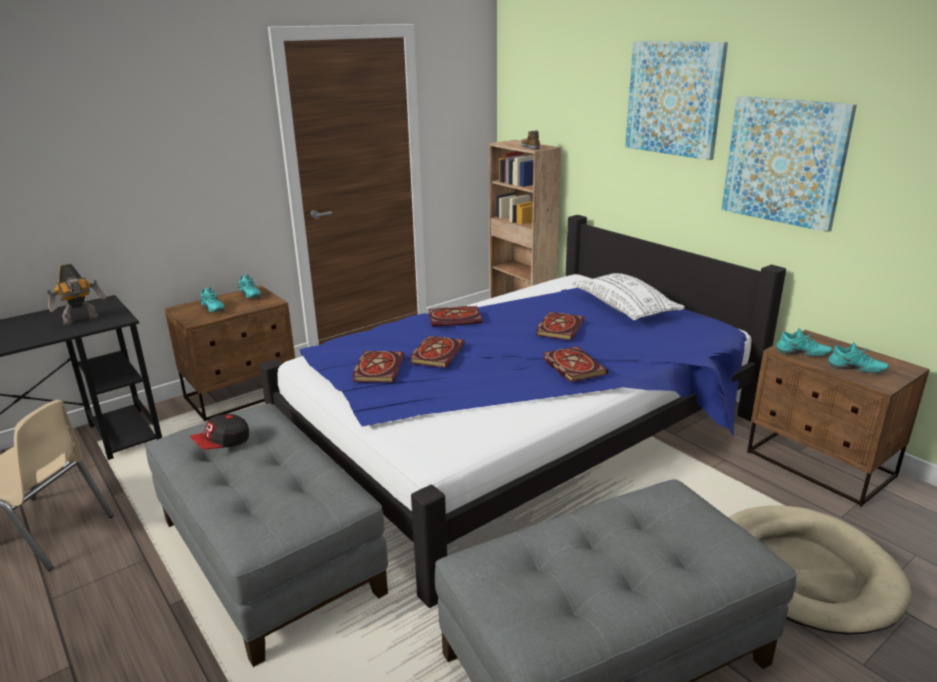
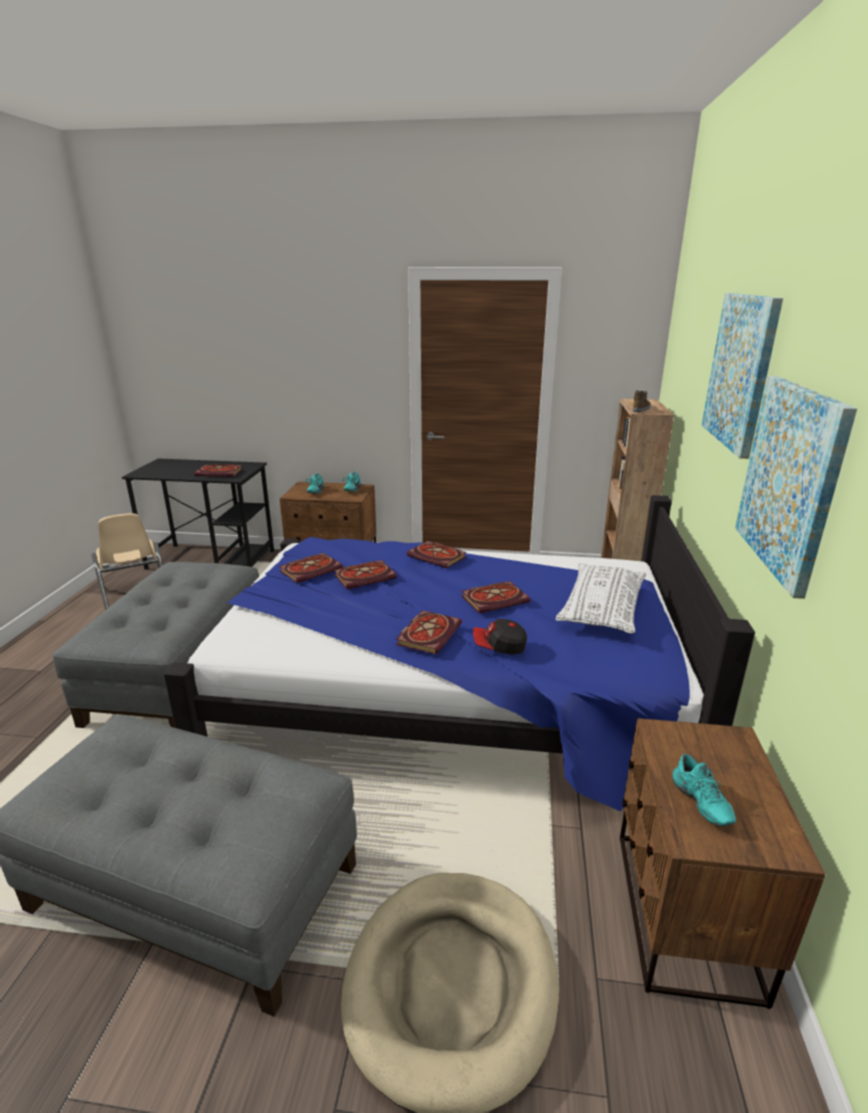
camera: 45 degrees right, 0 degrees up
(82, 320) = (220, 472): toy robot -> book
(222, 443) = (177, 578): cap -> cap (499, 646)
(802, 355) = (671, 748): turquoise shoe -> none

